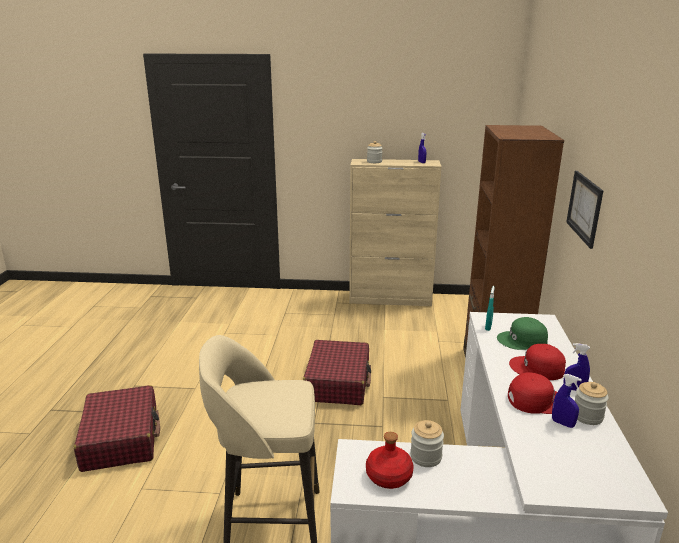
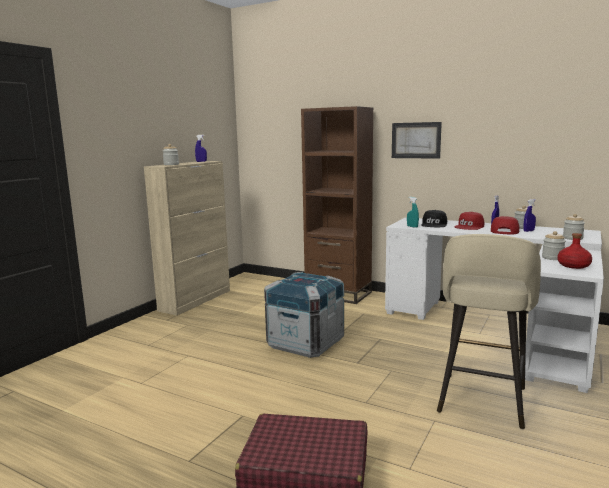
camera: 65 degrees left, 10 degrees down
(338, 382) = (305, 343): red suitcase -> crate
(522, 340) = (434, 224): green cap -> black cap
(543, 470) = (572, 238): none -> jar

